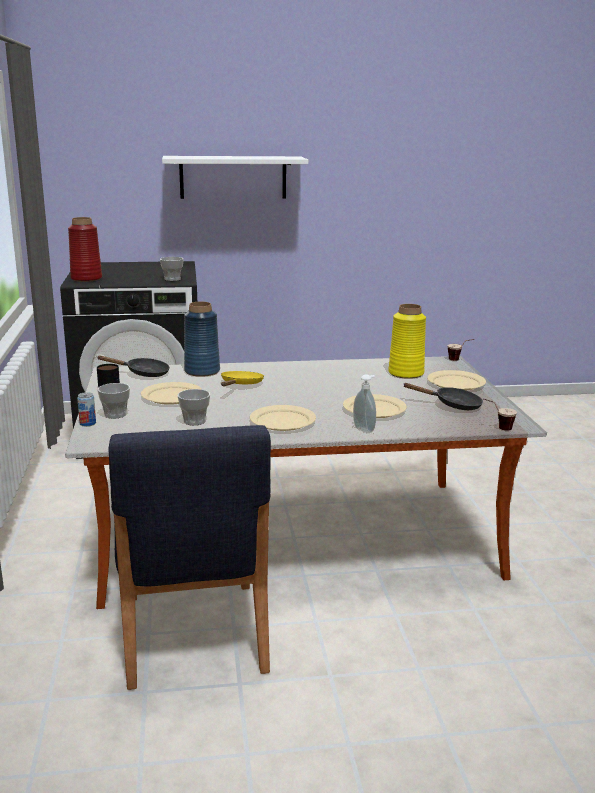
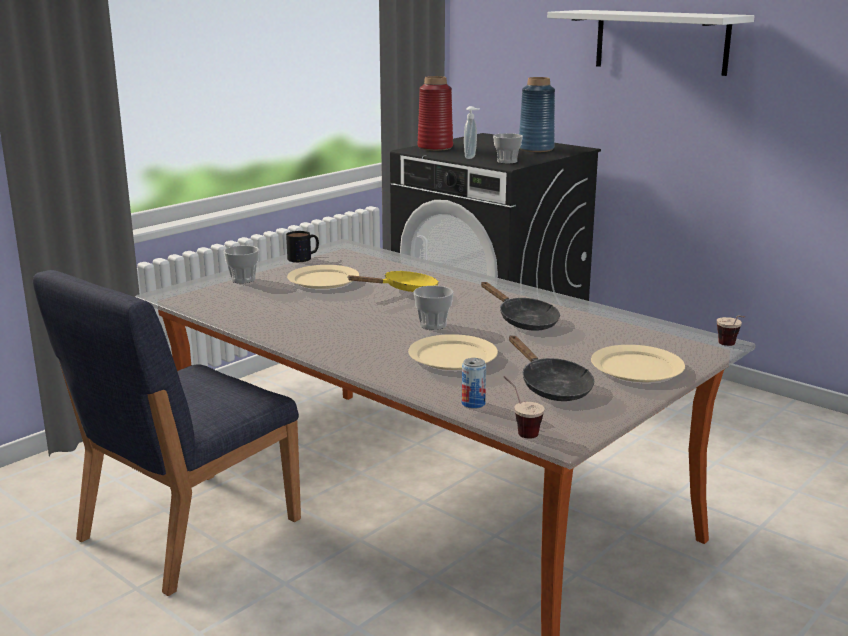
camera: 50 degrees right, 0 degrees up
(87, 423) = (207, 279): can -> can (473, 404)
(143, 373) = (360, 254): black frying pan -> black frying pan (523, 321)
(194, 421) = (276, 305): cup -> cup (433, 325)
(202, 371) = (411, 268): blue vase -> blue vase (536, 149)
(283, 421) = (339, 333): beige plate -> none
(365, 429) = (381, 370): soap dispenser -> soap dispenser (471, 157)
(405, 373) = (609, 336): yellow vase -> none

